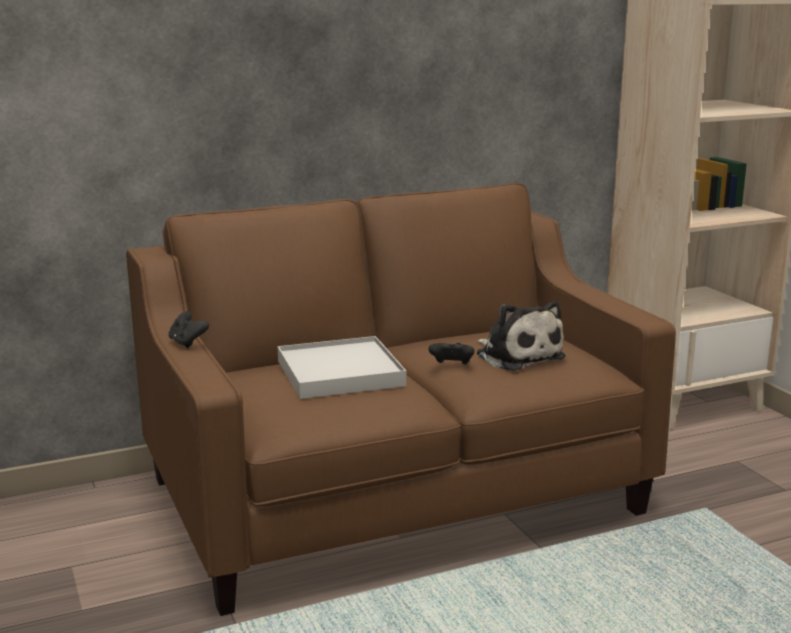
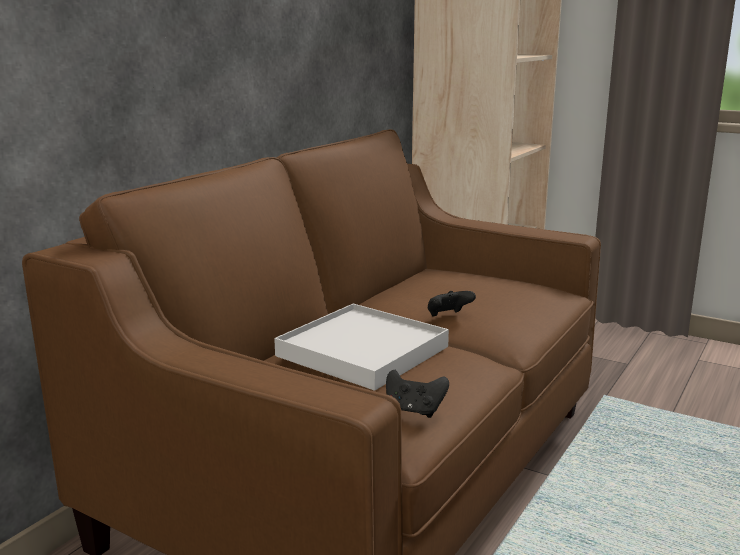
camera: 35 degrees left, 0 degrees up
(187, 343) = (217, 357): black game controller -> black game controller (414, 411)
(517, 355) = (480, 294): plush toy -> none

